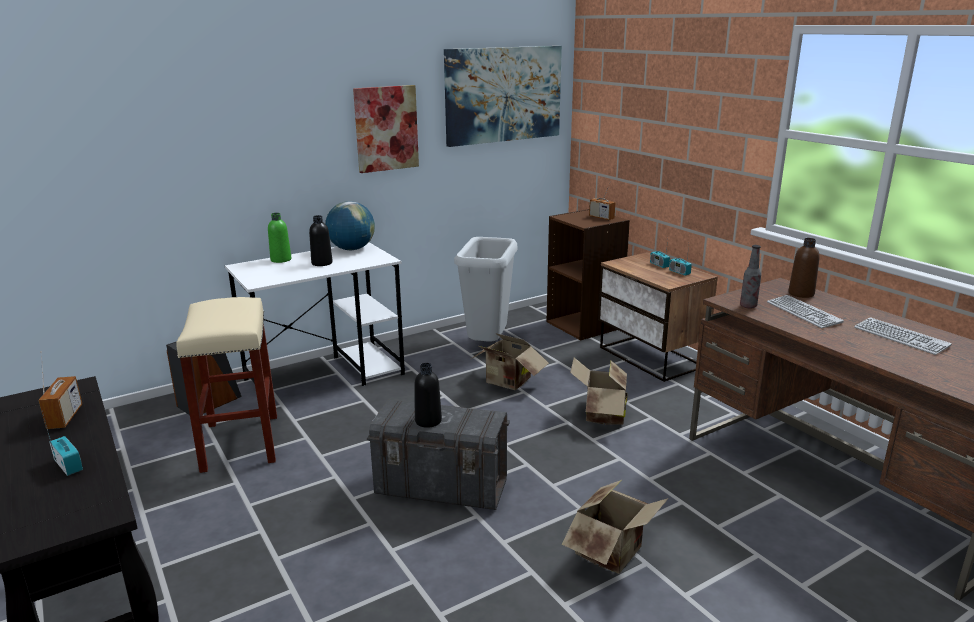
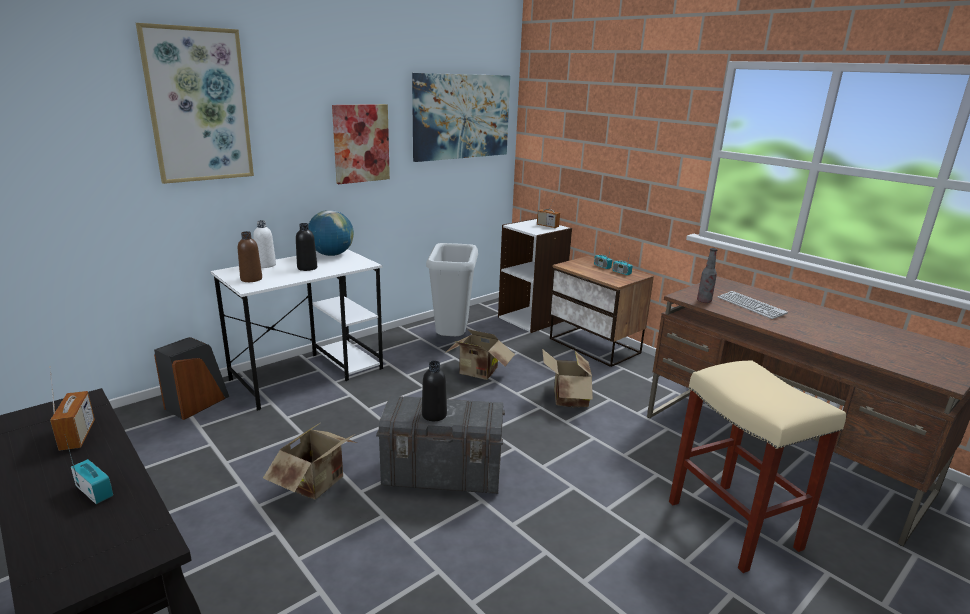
camera: 10 degrees left, 0 degrees up
(212, 95) = (198, 106): none -> picture
(240, 442) = (236, 442): beige stool -> beige stool (731, 524)
(281, 260) = (266, 265): green bottle -> white bottle
(584, 325) = (531, 319): brown bookcase -> white bookcase
(614, 553) = (613, 527): cardboard box -> cardboard box (318, 483)
(801, 294) = (740, 289): brown bottle -> brown bottle (251, 279)
(900, 337) = (837, 325): keyboard -> none

